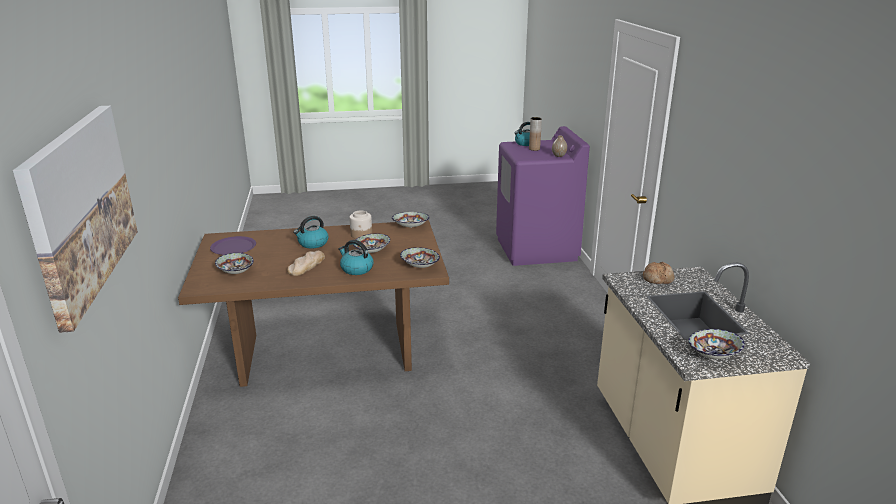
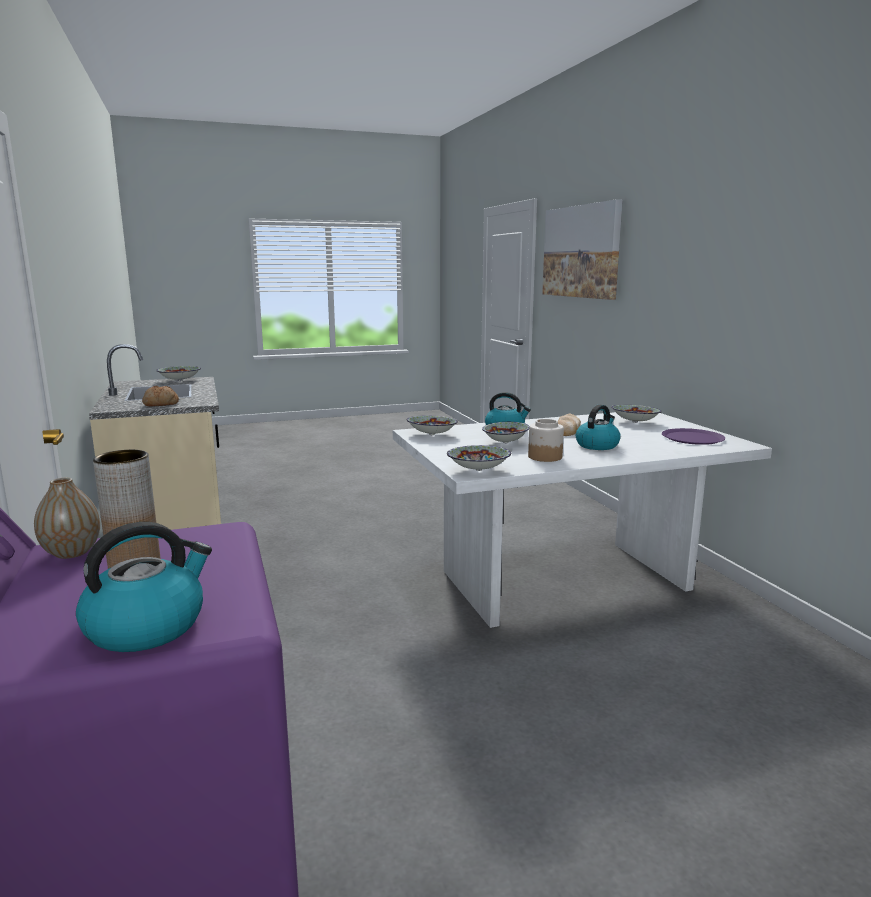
camera: 170 degrees right, 10 degrees down
(328, 352) = (564, 581): brown dining table -> white dining table

